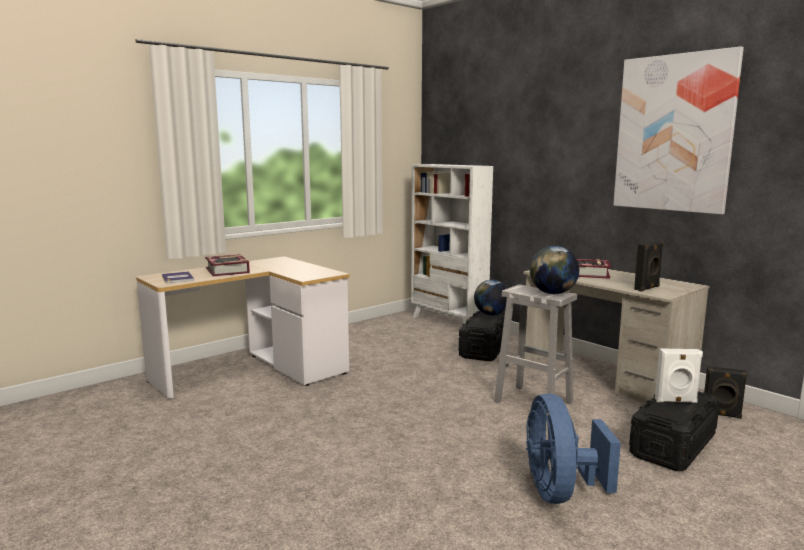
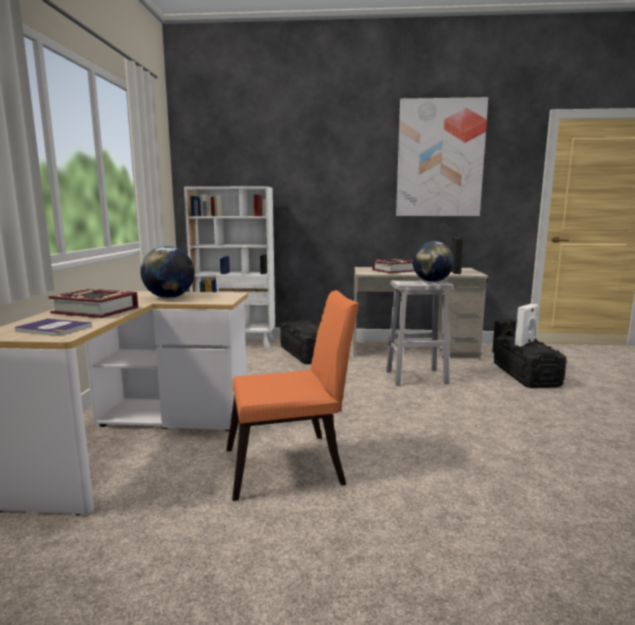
camera: 45 degrees left, 0 degrees up
(290, 421) = (292, 466): none -> orange chair
(491, 314) = (301, 322): globe -> globe (169, 297)
(560, 492) = (554, 423): blue fan -> none

